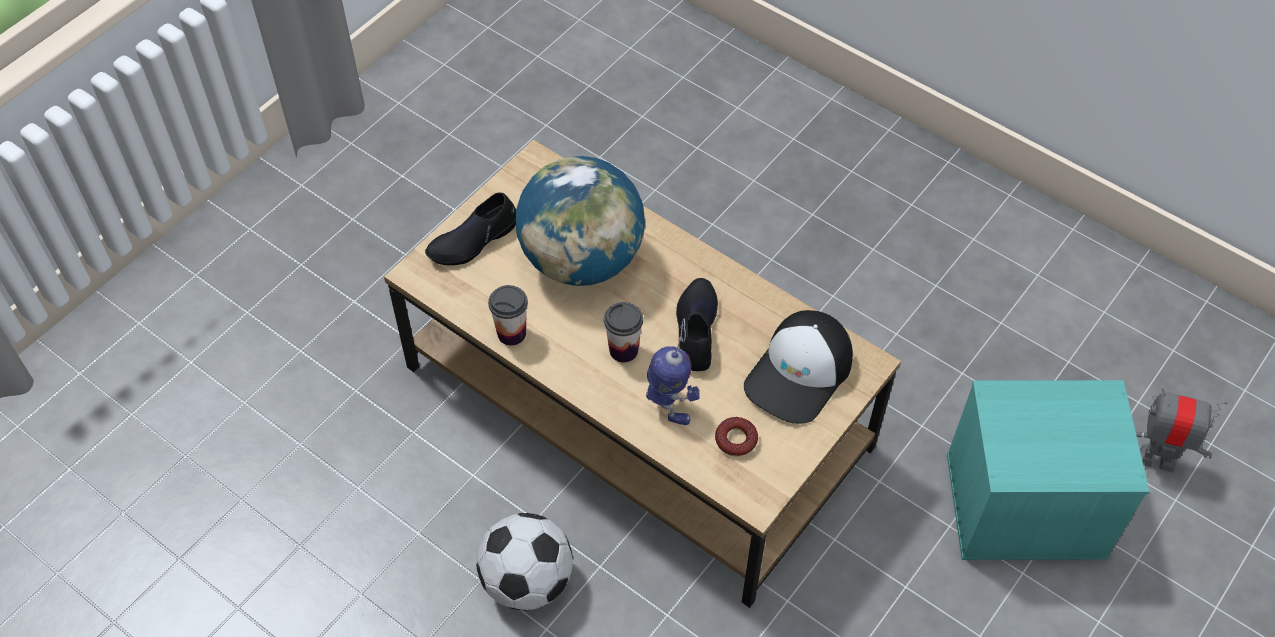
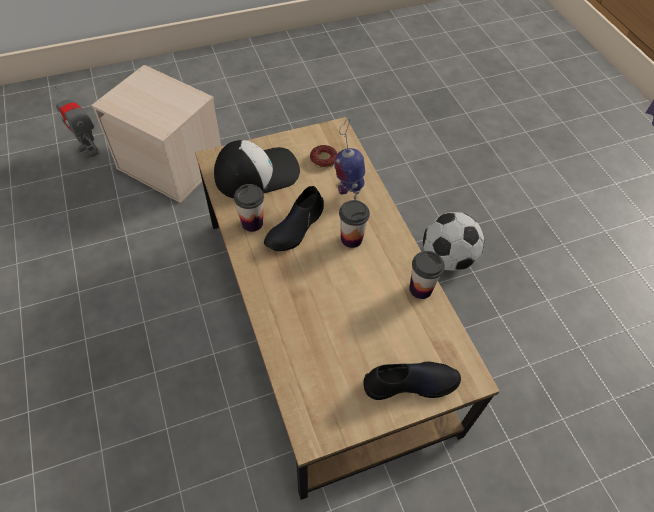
camera: 150 degrees left, 0 degrees up
(582, 260) = (335, 317): globe -> none
(747, 309) = (252, 223): none -> cup
(1023, 507) = (172, 164): turquoise storage box -> beige storage box

